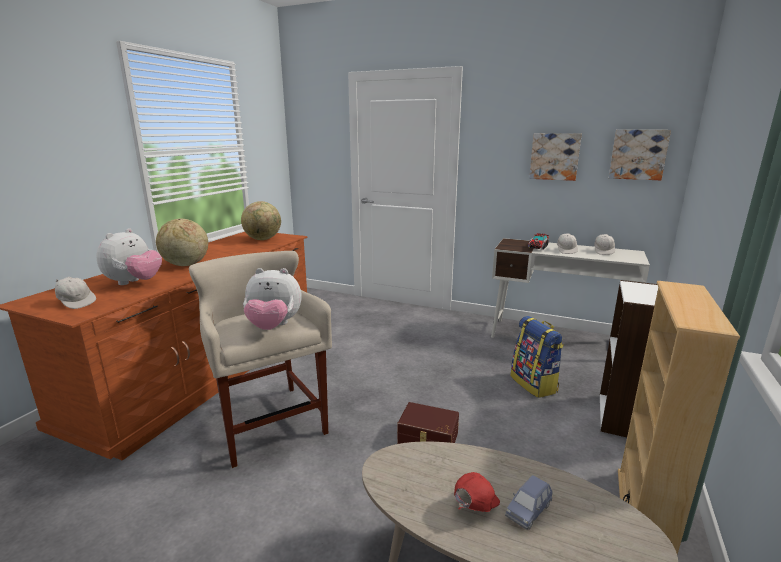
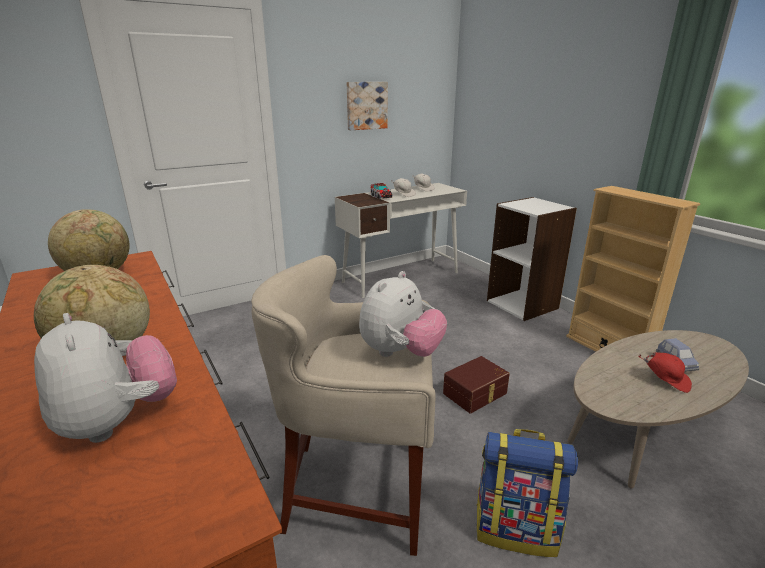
camera: 55 degrees left, 5 degrees up
(76, 302) = (130, 515): white cap -> none
(474, 506) = (665, 380): red cap -> red cap turned 135 degrees clockwise
(534, 384) = (449, 314): backpack -> backpack (516, 529)
(638, 154) = (425, 100): picture -> none

